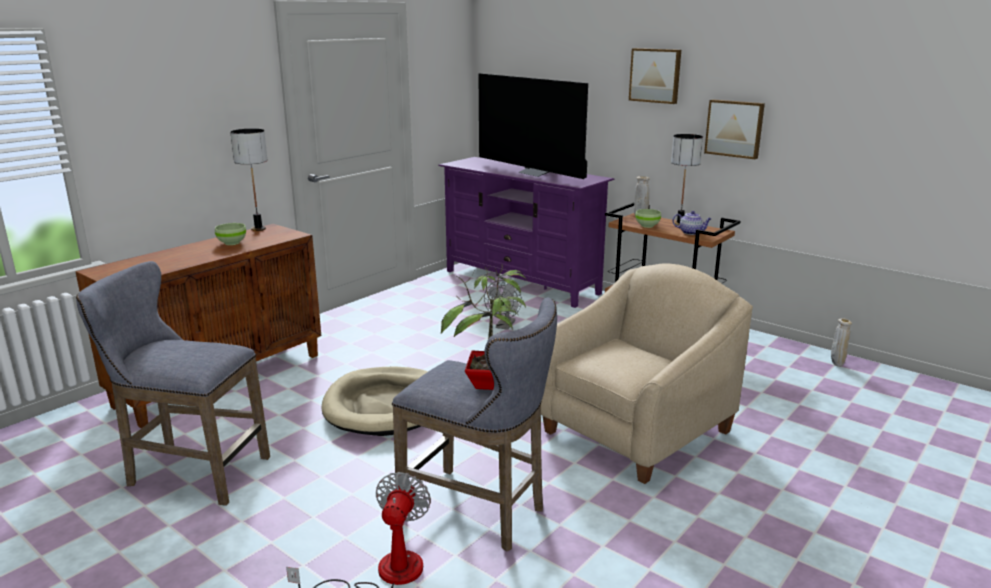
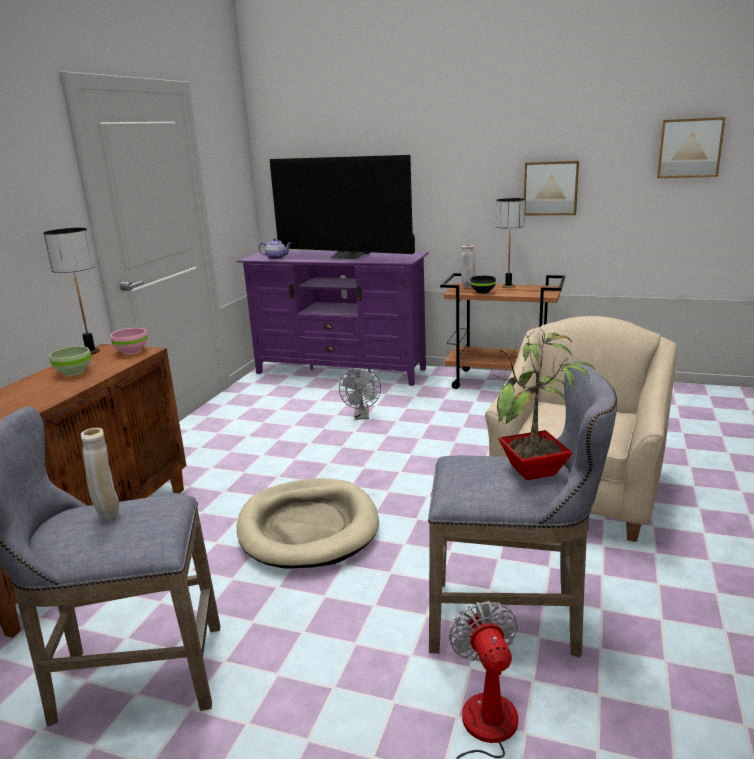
camera: 20 degrees left, 0 degrees up
(285, 233) = (132, 352): none -> pink bowl
(647, 226) = (483, 292): green bowl -> black bowl
(655, 75) = (464, 144): picture -> picture (689, 148)
(691, 232) = (528, 292): teapot -> teapot (276, 258)
(836, 364) = (675, 392): beige vase -> beige vase (108, 515)

